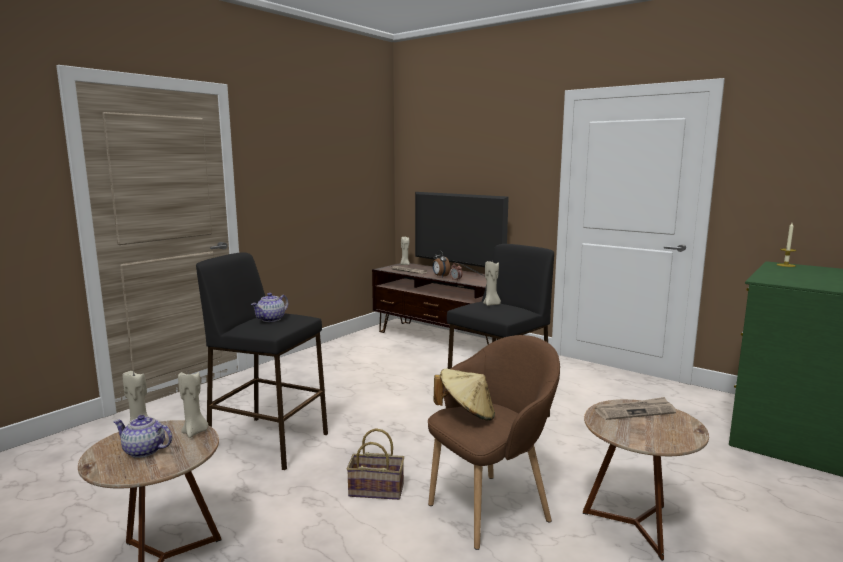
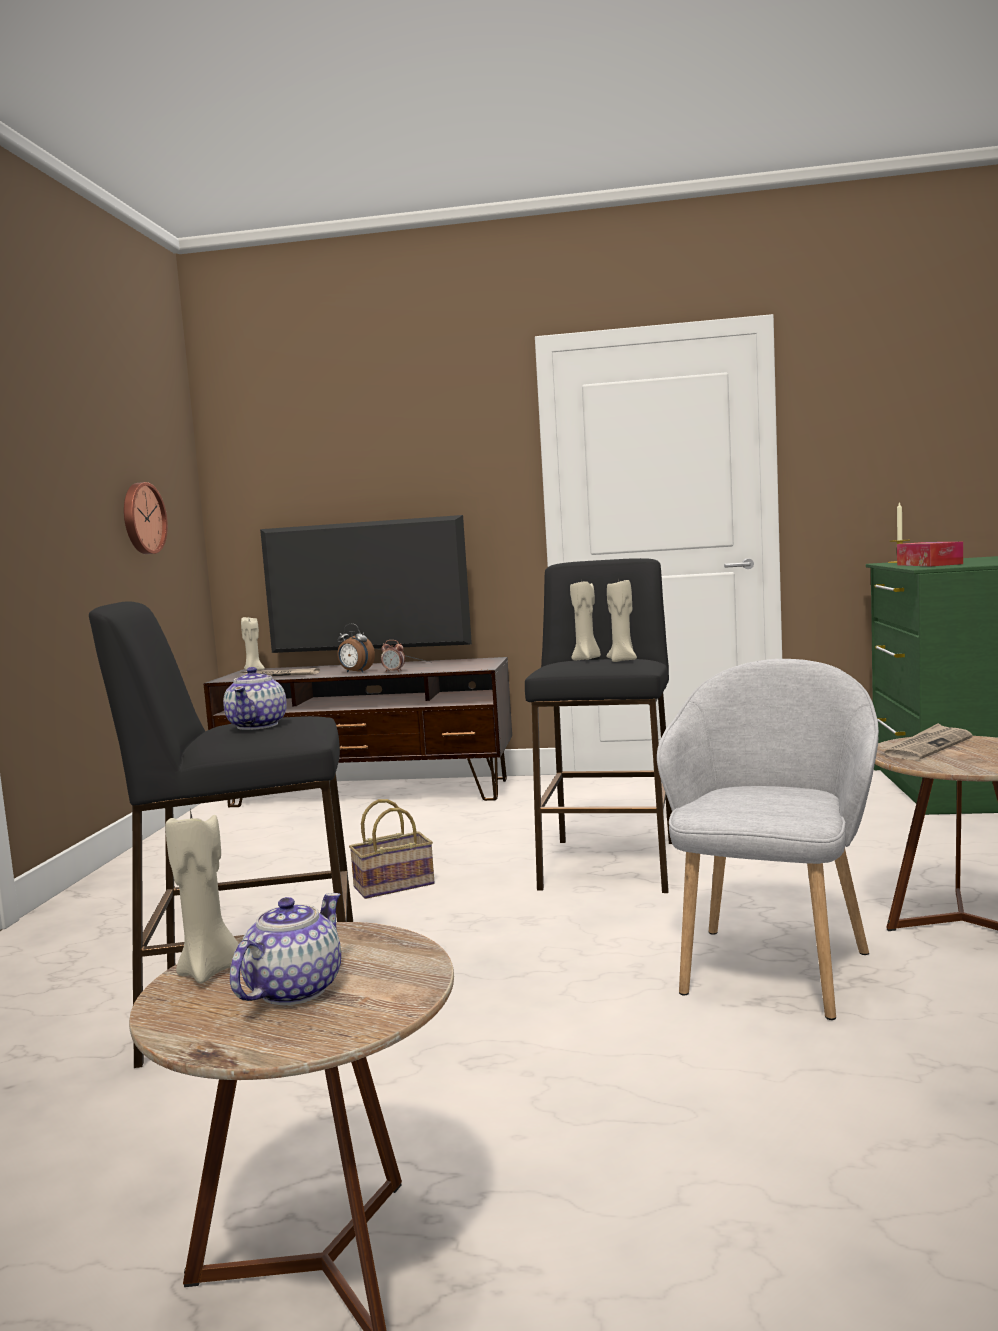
camera: 30 degrees left, 5 degrees down
(144, 451) = (292, 990): teapot -> teapot turned 135 degrees clockwise
(195, 432) = (338, 936): beige candle -> beige candle (623, 660)
(348, 186) = (142, 518): none -> wall clock
(378, 489) = (572, 1005): basket -> basket (395, 885)
(466, 414) = (730, 802): beige hat -> none
(491, 509) = (773, 968): brown armchair -> grey armchair
(781, 275) = (929, 564): none -> tissue box

